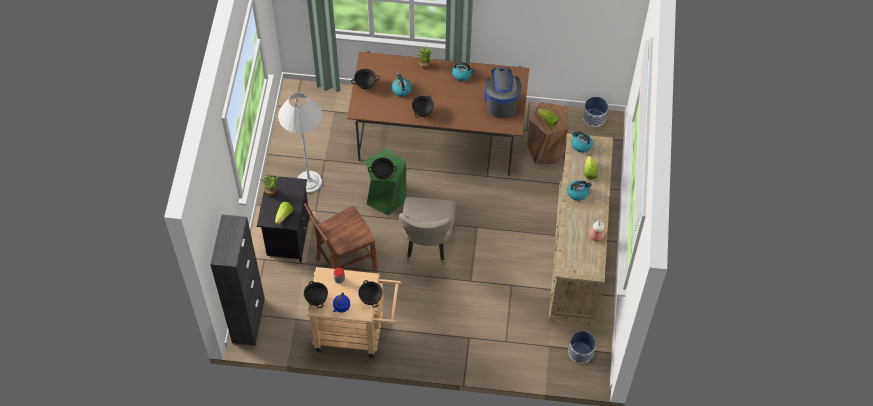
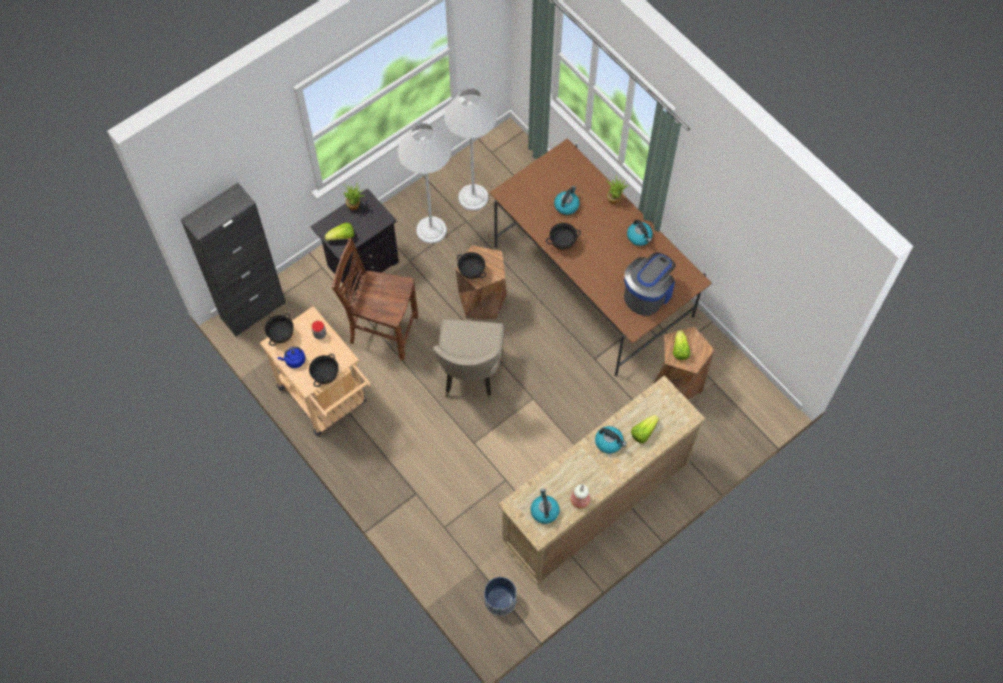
camera: 45 degrees right, 5 degrees up
(313, 142) = (473, 197): none -> white floor lamp
(365, 85) = (539, 175): black bowl -> none
(386, 197) = (482, 300): green stool -> brown stool
(427, 246) = (470, 376): beige chair -> beige chair turned 45 degrees counterclockwise
(581, 145) = (664, 398): kettle -> kettle (544, 511)
(594, 117) = (760, 389): planter -> none

